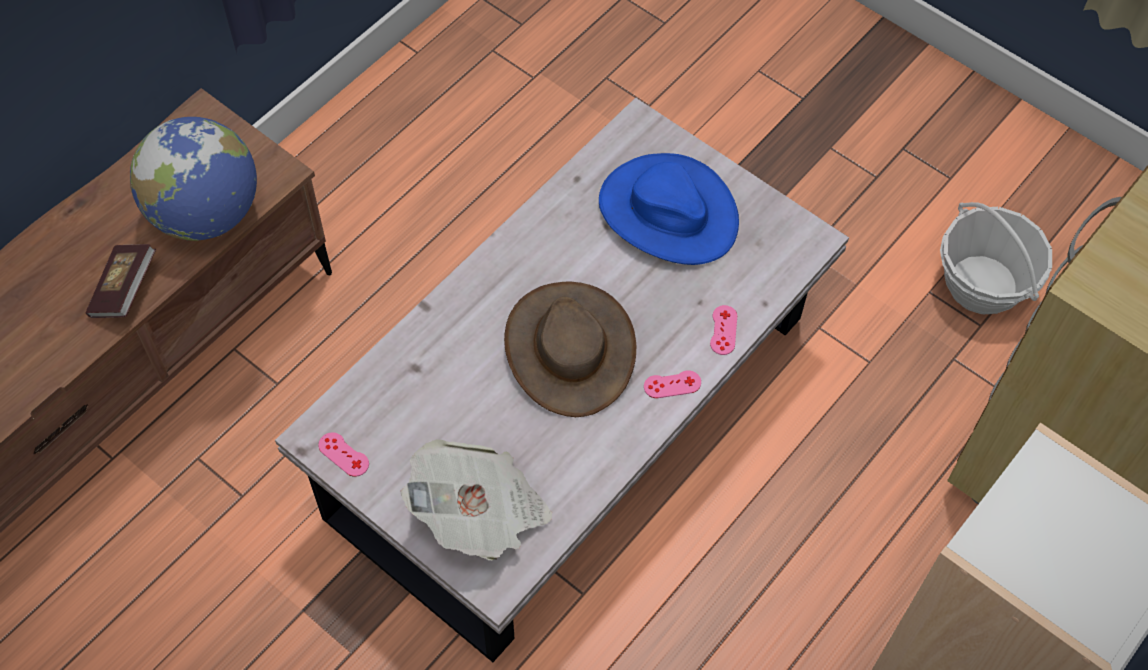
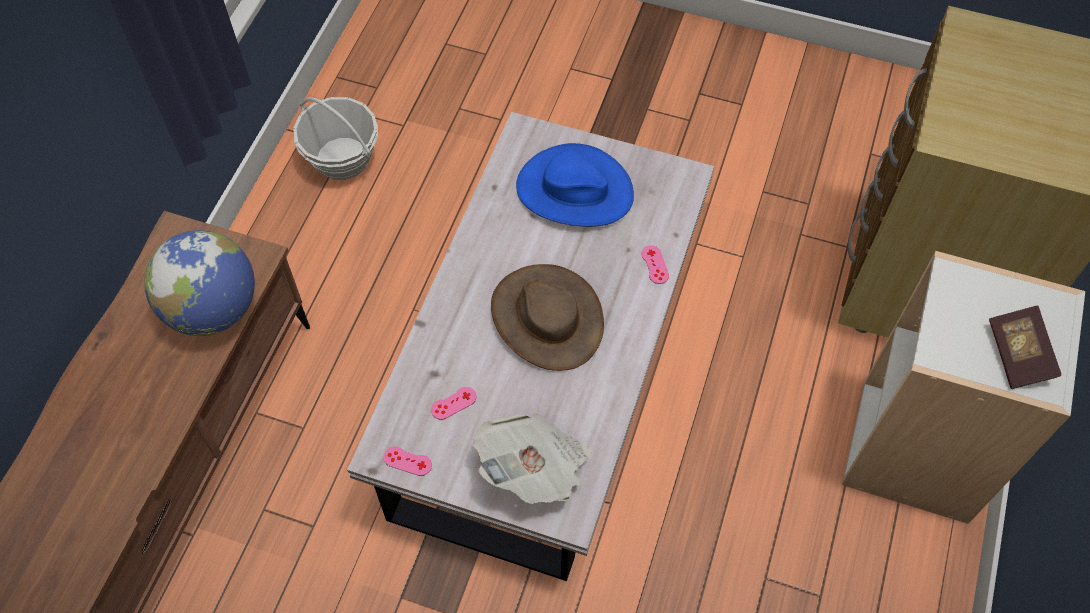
camera: 20 degrees left, 0 degrees up
(124, 290) = (172, 393): book -> book (1018, 355)
(672, 384) = (635, 318): pink game controller -> pink game controller (453, 403)
(982, 285) = (797, 174): basket -> basket (342, 158)

